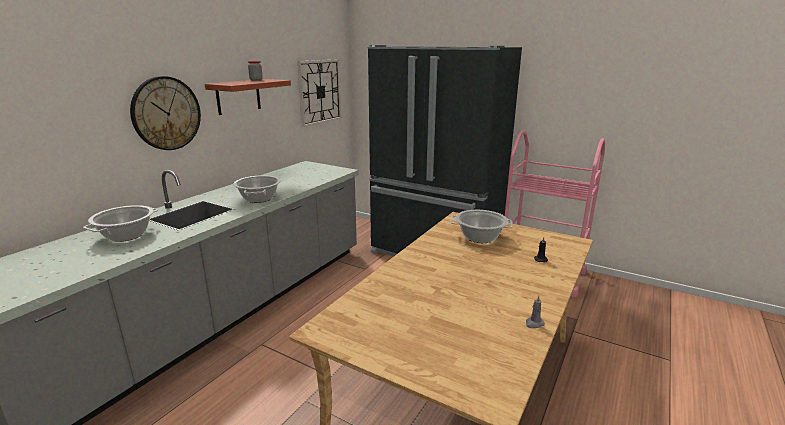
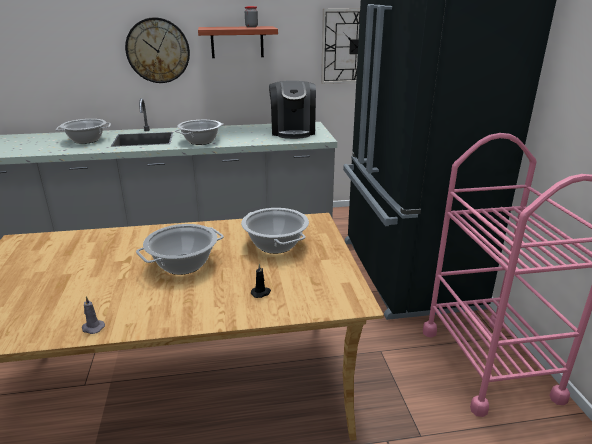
camera: 50 degrees right, 5 degrees up
(308, 171) = (293, 131): none -> coffee machine
(472, 271) = (183, 264): none -> cooking pot

